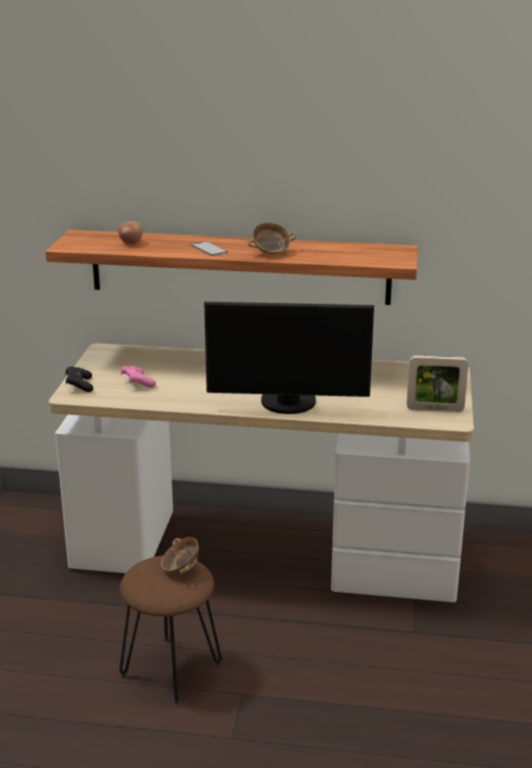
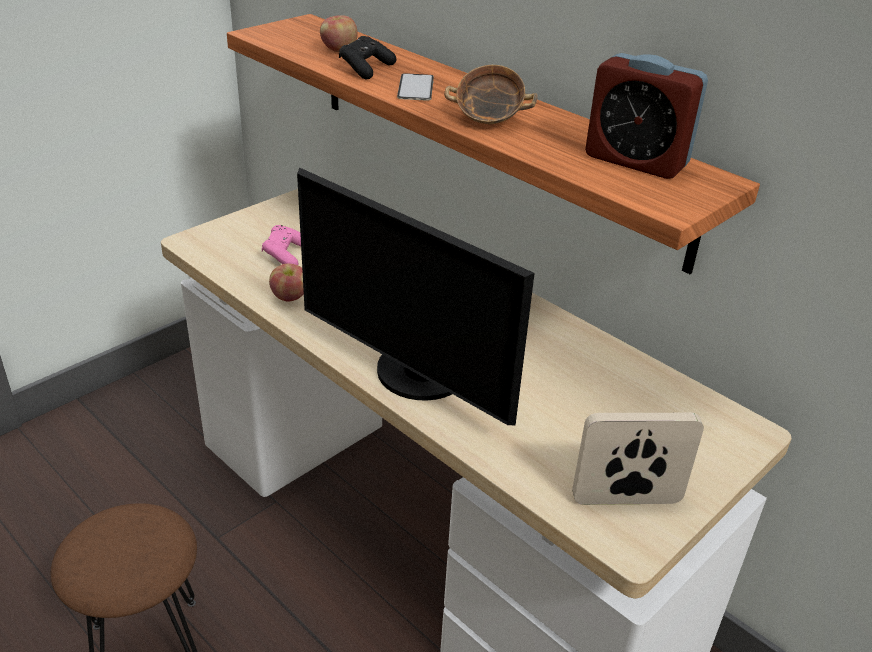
camera: 35 degrees right, 10 degrees up
(79, 386) = (222, 232): black game controller -> black game controller (366, 69)
(173, 399) = (290, 297): none -> apple
(180, 569) = (149, 545): bowl -> none
(360, 250) = (636, 161): none -> alarm clock
(435, 409) = (626, 499): picture frame -> picture frame turned 135 degrees clockwise

